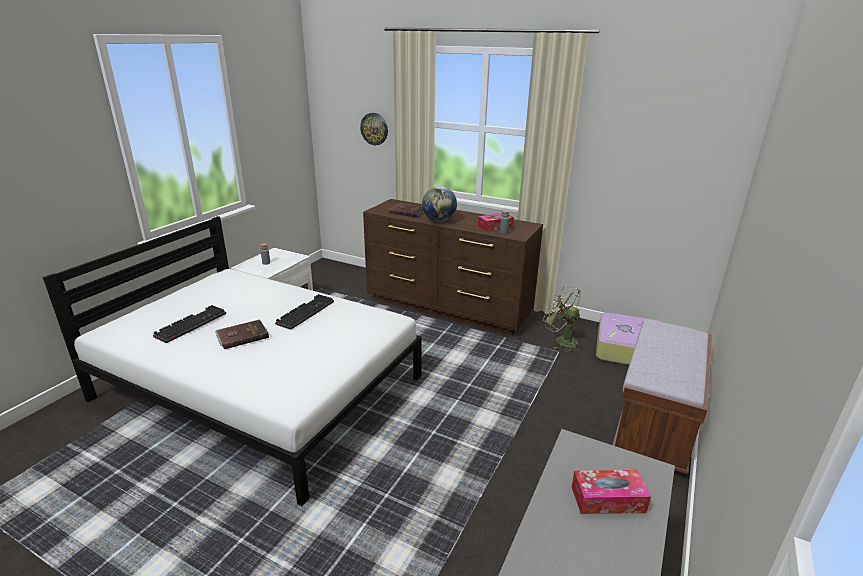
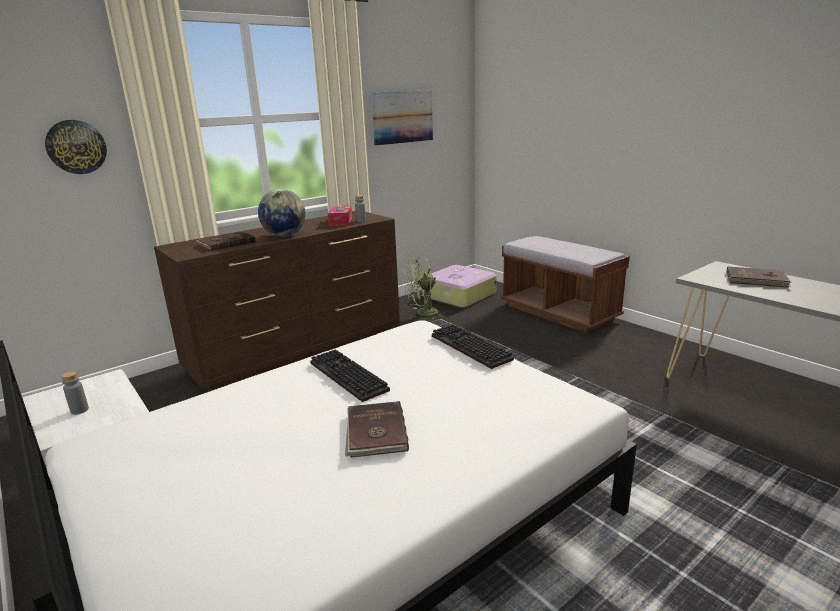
camera: 65 degrees left, 5 degrees down
(191, 324) = (278, 489): keyboard -> keyboard (468, 347)
(608, 499) = (757, 280): tissue box -> brown book
(632, 149) = (403, 117): none -> picture

